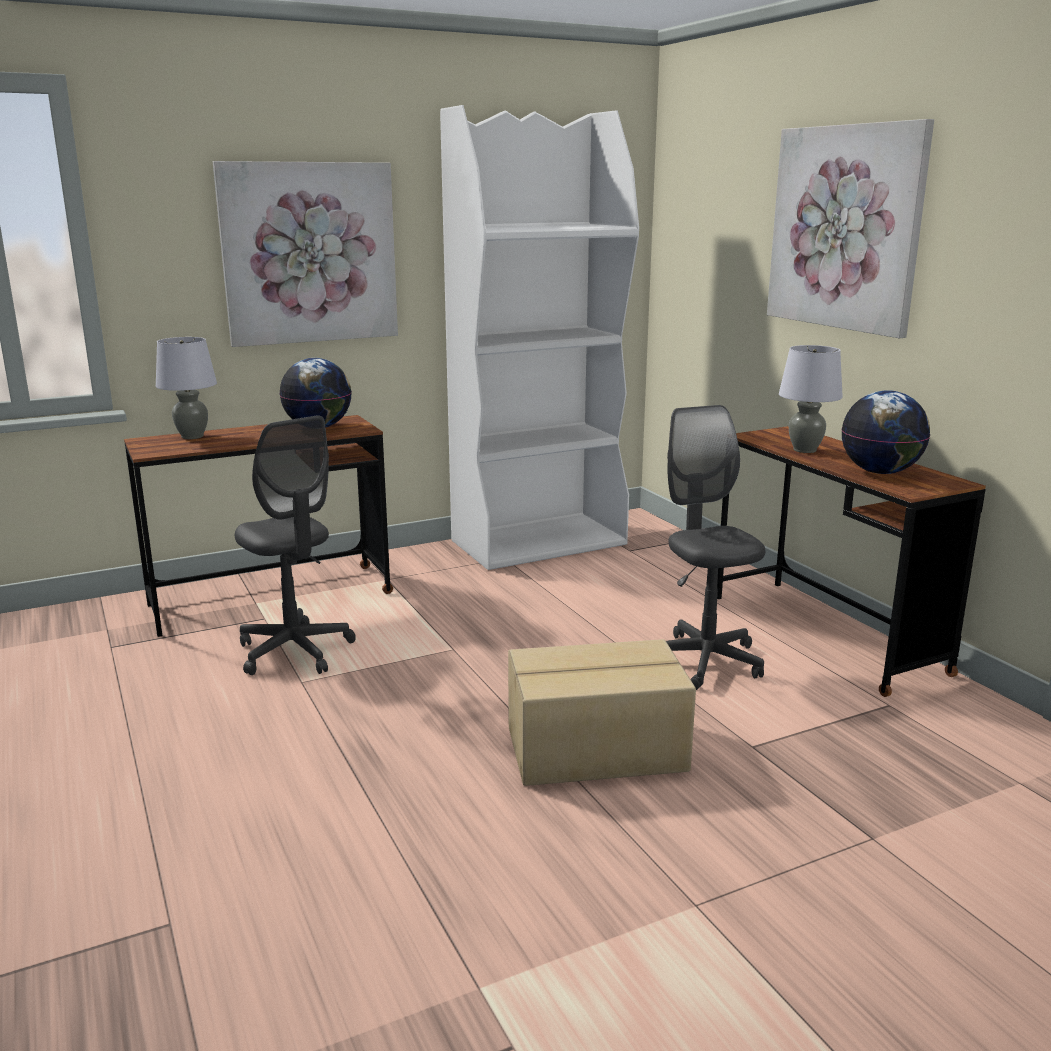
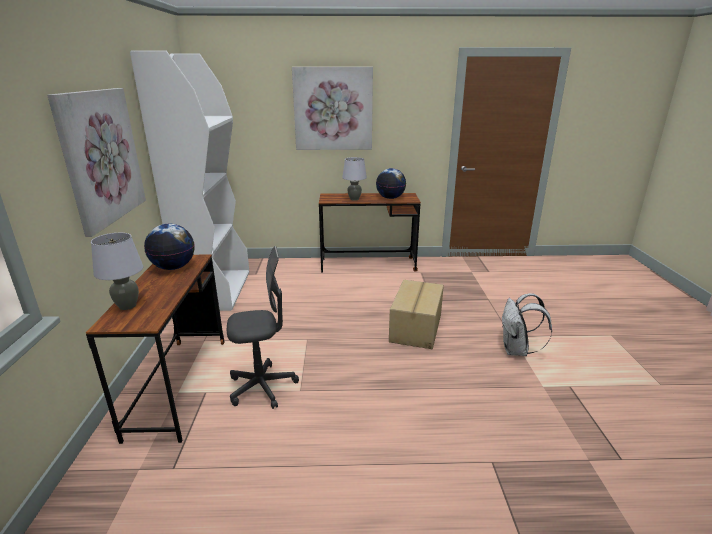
camera: 65 degrees left, 5 degrees up
(624, 922) = (517, 351): none -> white backpack
(704, 661) = (369, 290): grey office chair -> none

